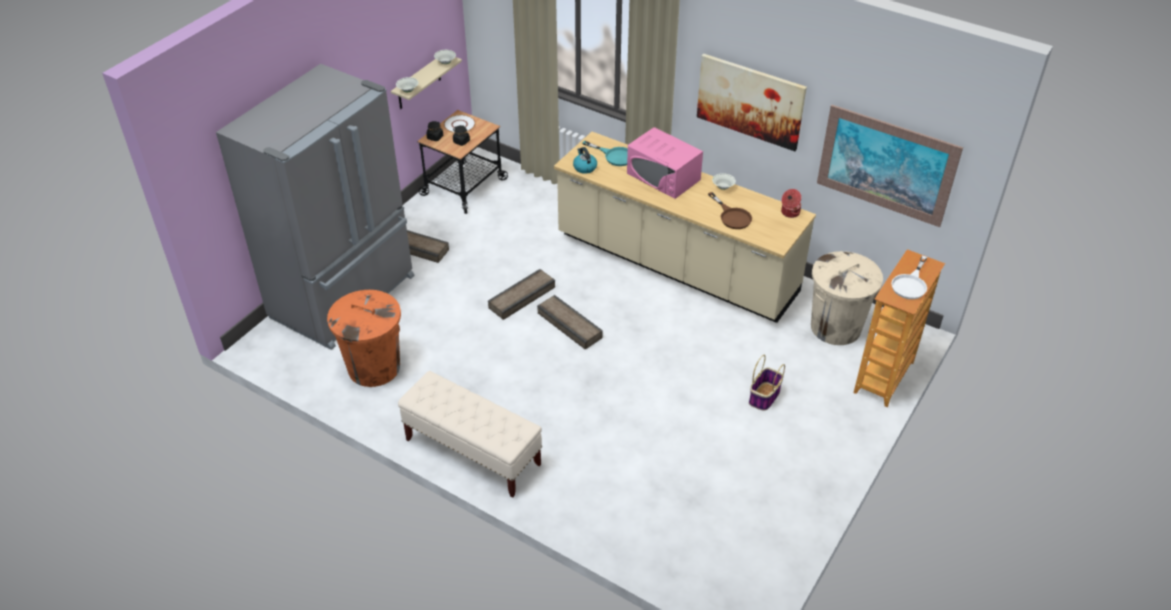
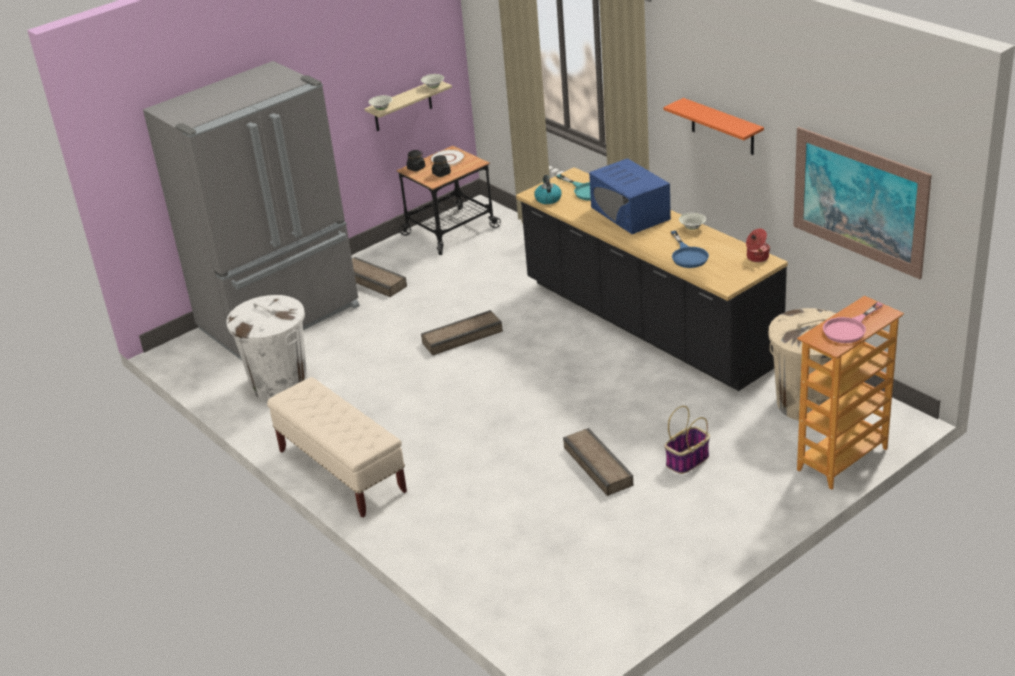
camera: 20 degrees right, 10 degrees down
(374, 367) = (279, 383): orange trash can -> white trash can
(570, 324) = (501, 367): crate -> crate (599, 465)
(663, 176) = (630, 213): pink microwave -> blue microwave
(675, 265) = (647, 324): beige counter -> black counter
(732, 216) = (688, 255): brown frying pan -> blue frying pan
(750, 101) = (722, 127): picture -> orange shelf
(910, 284) = (849, 328): white frying pan -> pink frying pan

